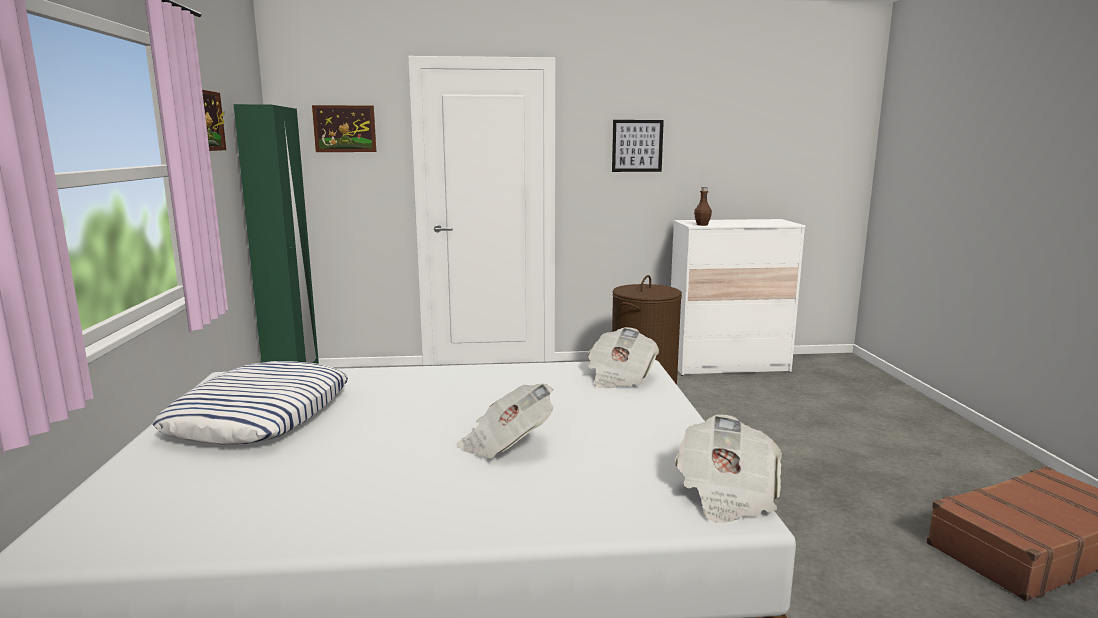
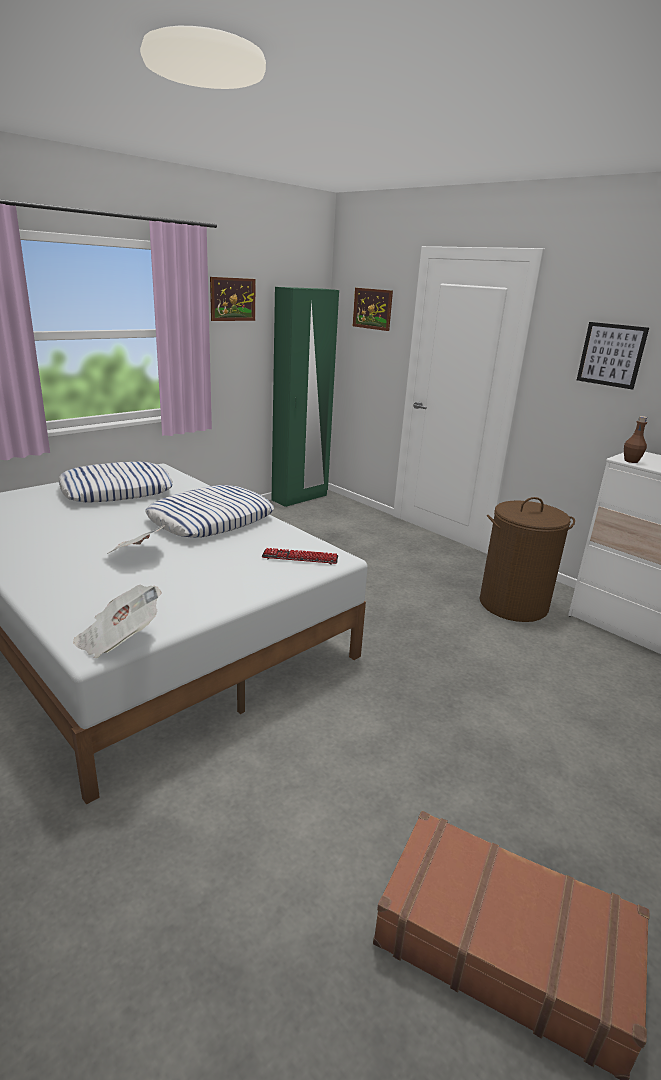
camera: 50 degrees right, 10 degrees up
(461, 388) = (211, 519): none -> pillow
(619, 377) = (300, 558): newspaper -> keyboard

